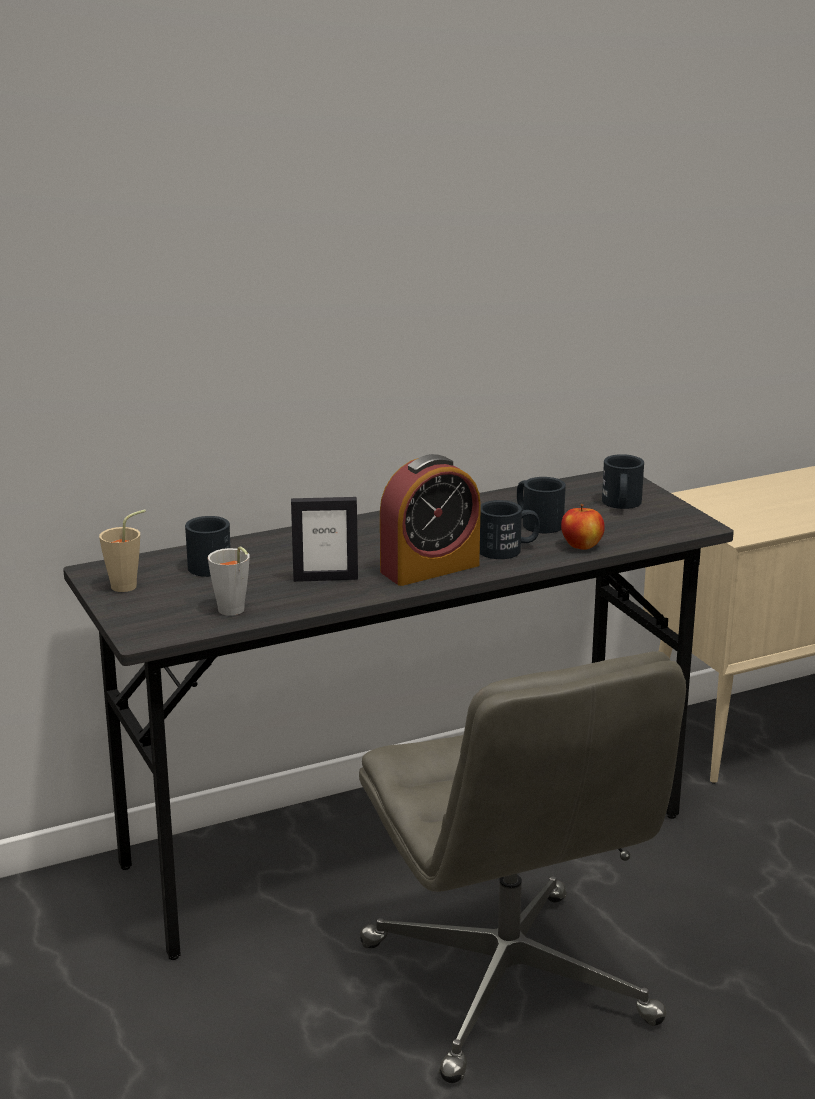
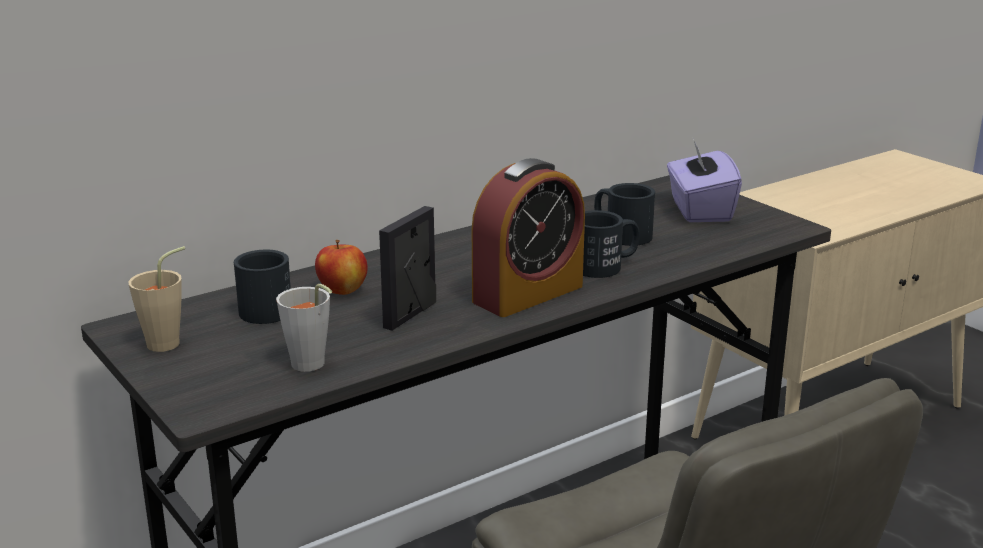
camera: 10 degrees left, 0 degrees up
(325, 578) = (410, 315): picture frame -> picture frame turned 135 degrees clockwise
(582, 546) = (684, 256): apple -> apple (342, 290)
(621, 505) = (699, 210): black mug -> purple tissue box

